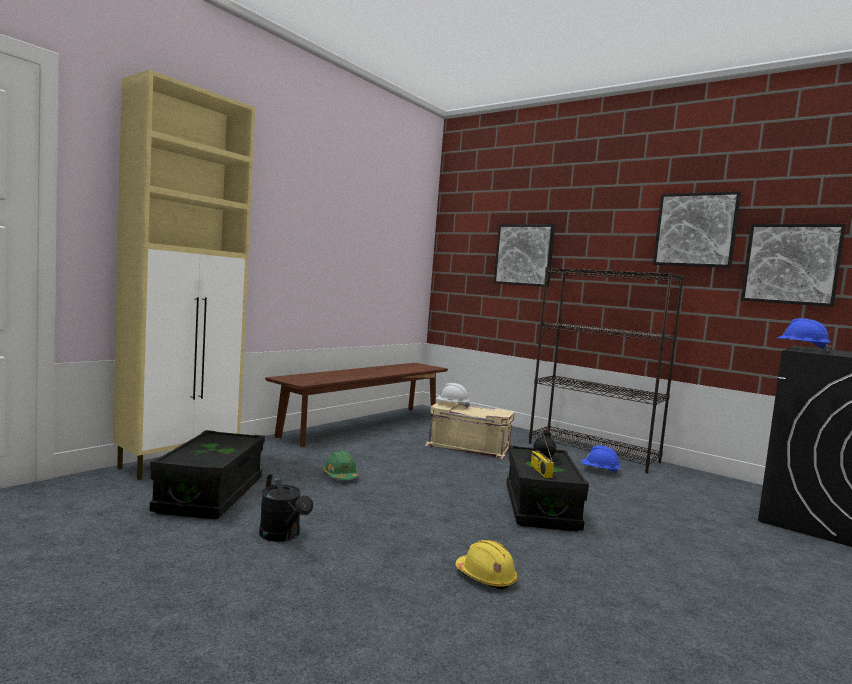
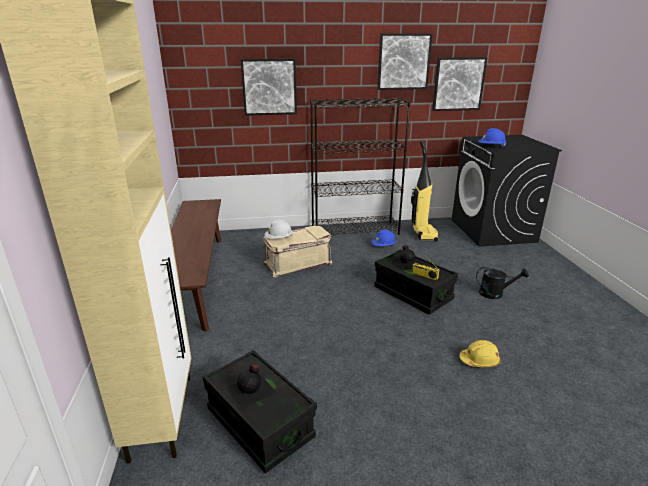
camera: 45 degrees left, 20 degrees up
(210, 446) = (252, 389): none -> black bottle
(283, 536) = (368, 415): black watering can -> black watering can (495, 293)
(340, 476) = (290, 341): green hard hat -> none
(688, 484) = (423, 233): none -> vacuum cleaner

